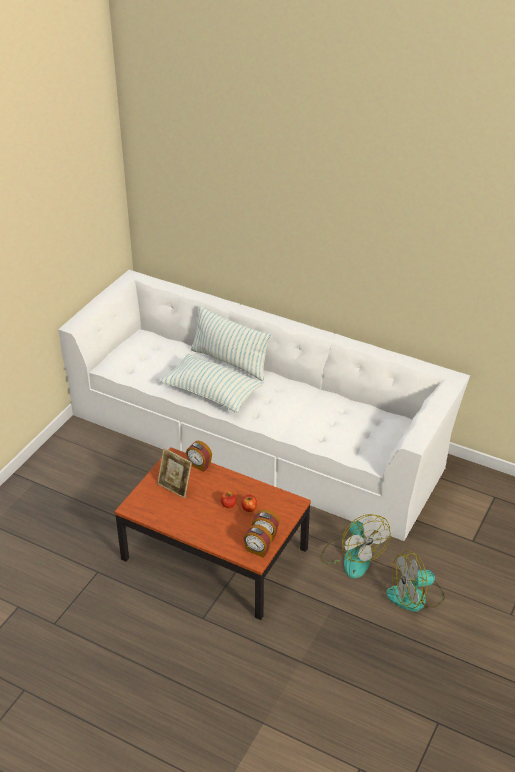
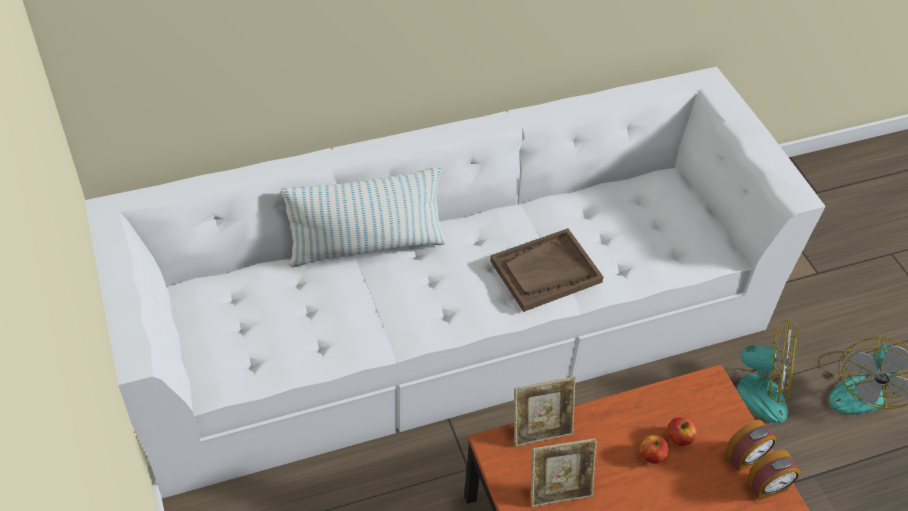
camera: 50 degrees left, 10 degrees up
(199, 465) = (541, 430): alarm clock -> picture frame
(211, 393) = (413, 310): pillow -> none
(284, 415) = (545, 272): none -> brown tray

